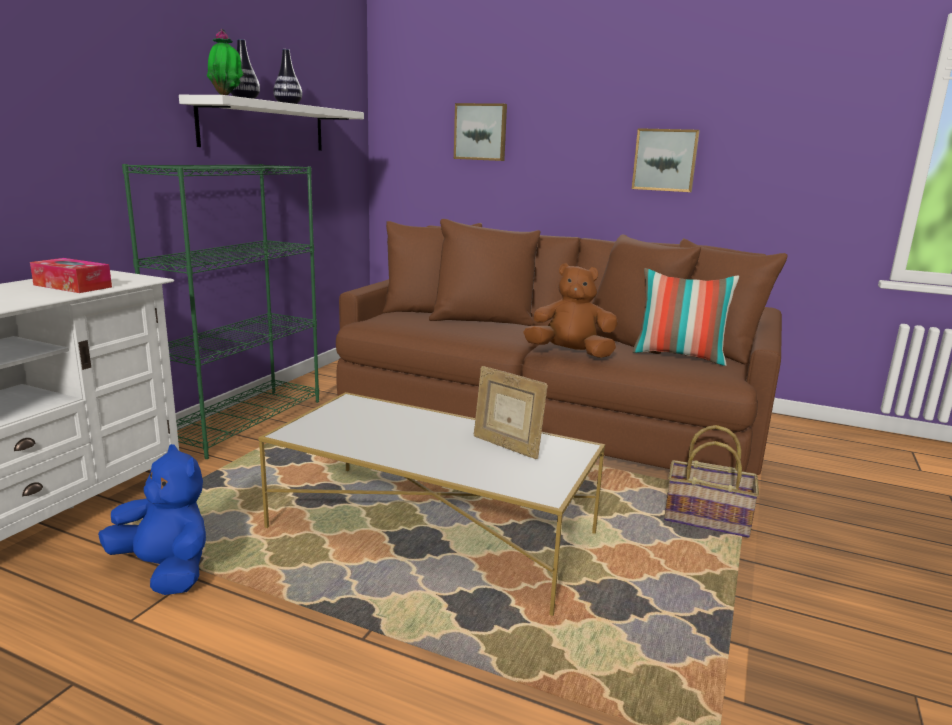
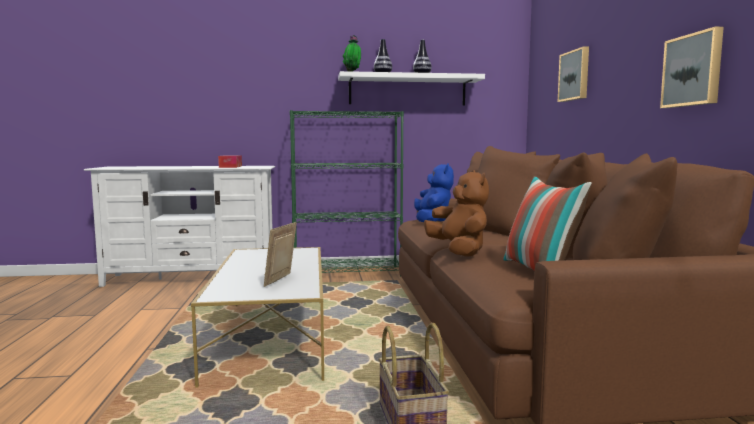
camera: 60 degrees right, 10 degrees down
(166, 570) = (183, 303): blue plush toy -> blue plush toy (432, 221)

